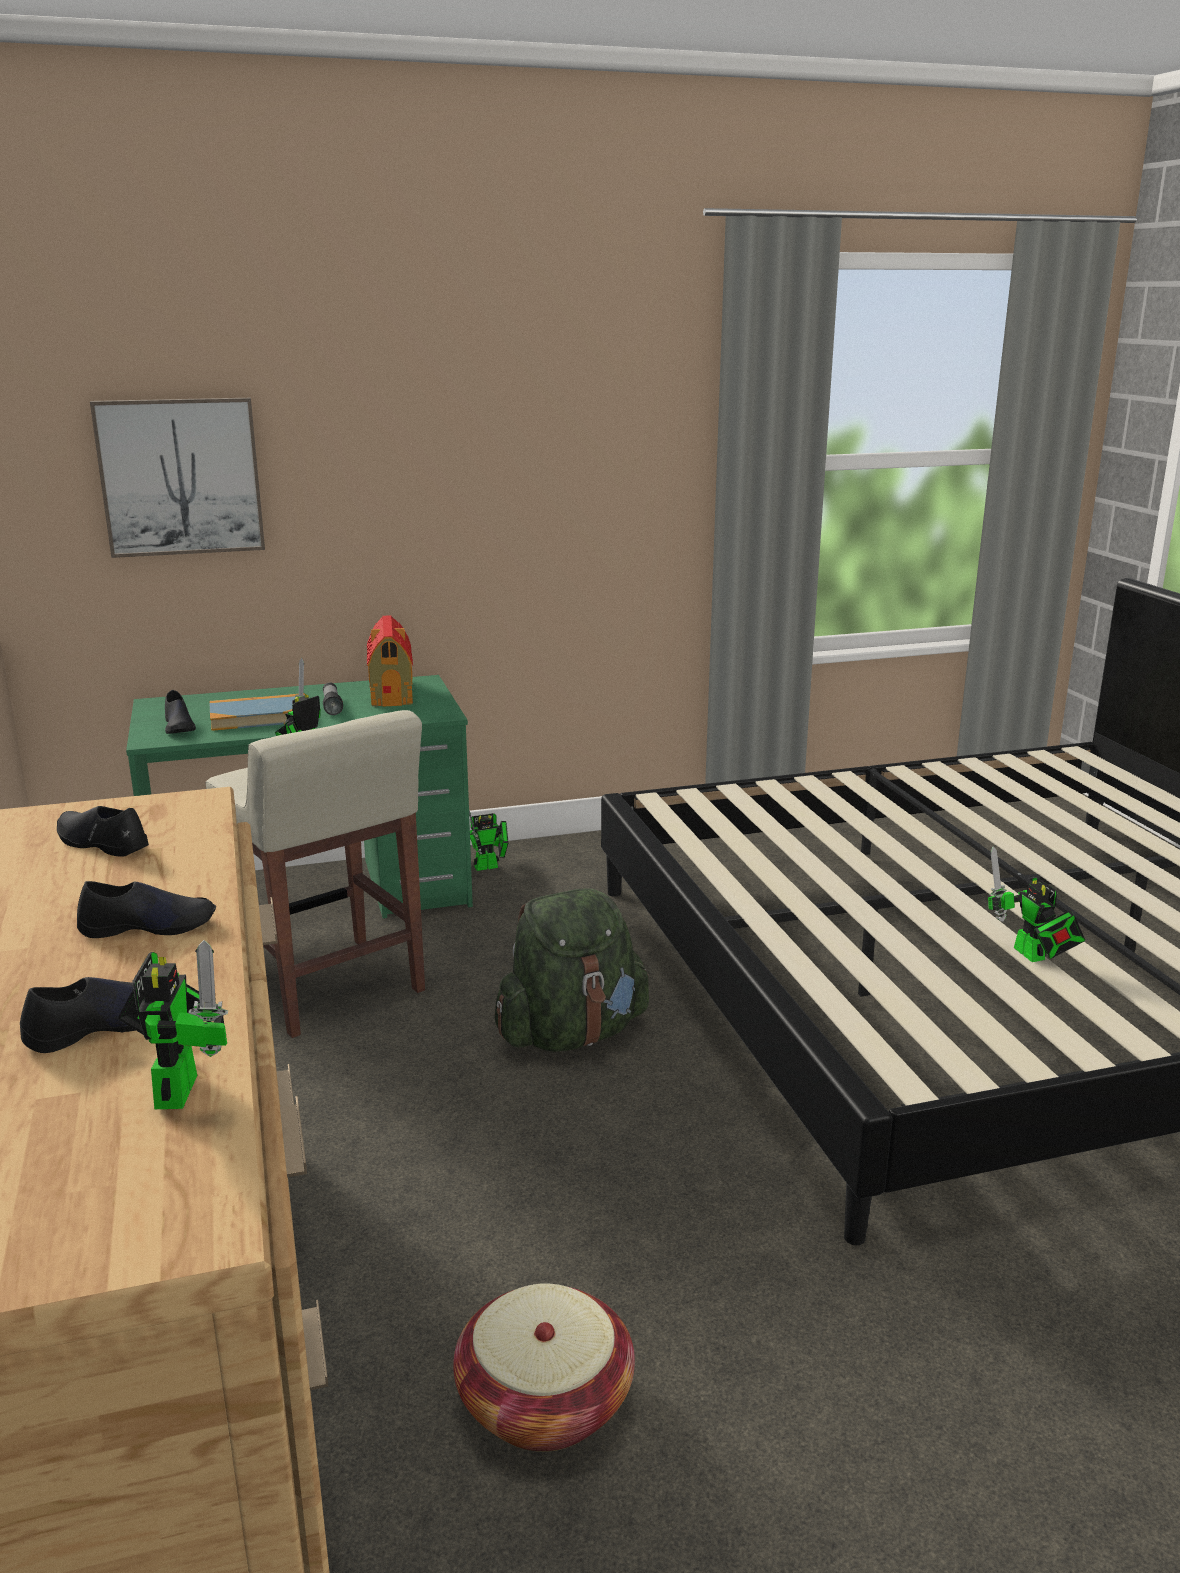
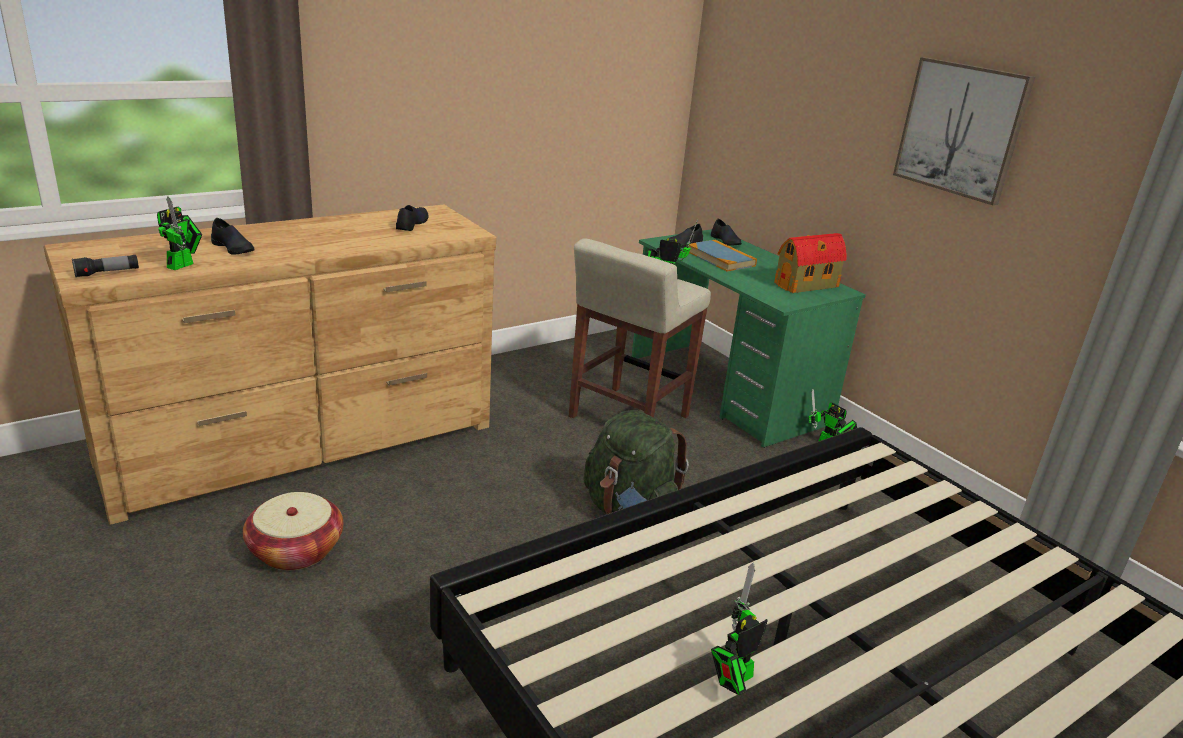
camera: 70 degrees right, 5 degrees up
(149, 926) = (324, 242): black shoe -> black shoe (726, 241)
(179, 1085) = (183, 264): toy robot -> toy robot turned 45 degrees counterclockwise
(180, 477) = (772, 100): picture -> picture (961, 129)
(332, 706) = (761, 273): flashlight -> flashlight (107, 273)

